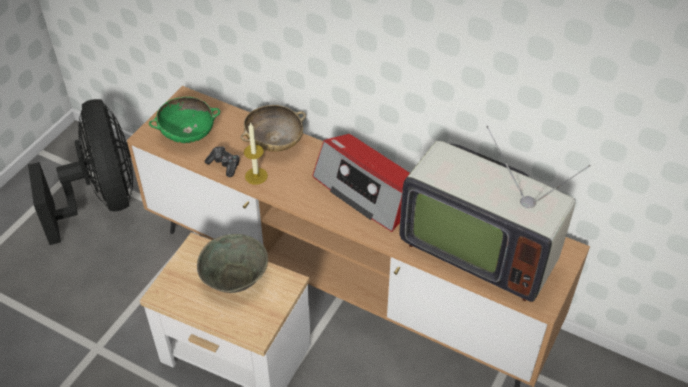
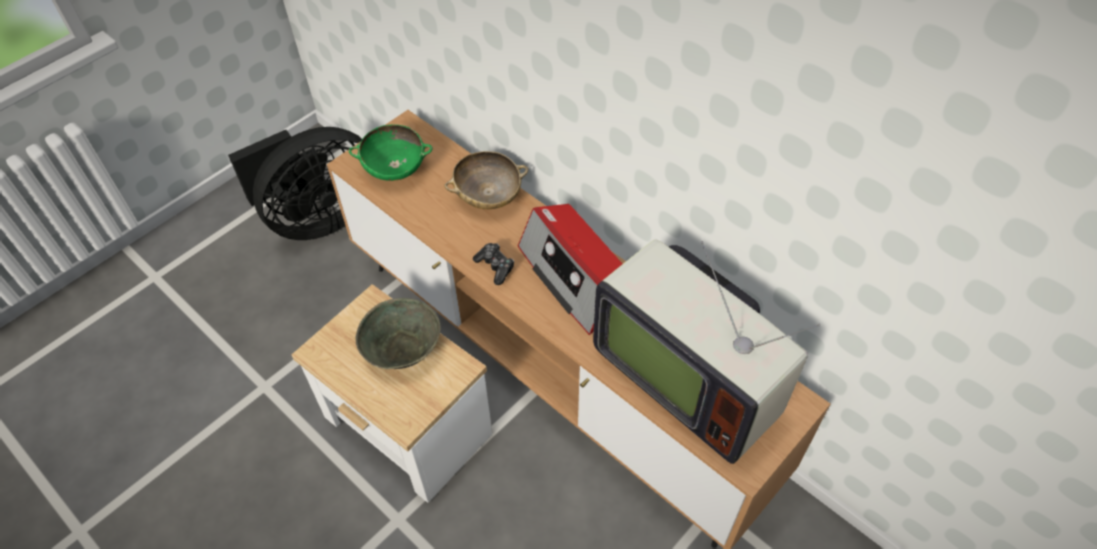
camera: 15 degrees right, 5 degrees up
(103, 200) = (320, 218): black fan -> black fan turned 60 degrees clockwise
(224, 165) = (423, 213): game controller -> game controller (495, 266)
(256, 176) = (454, 233): candle -> none

